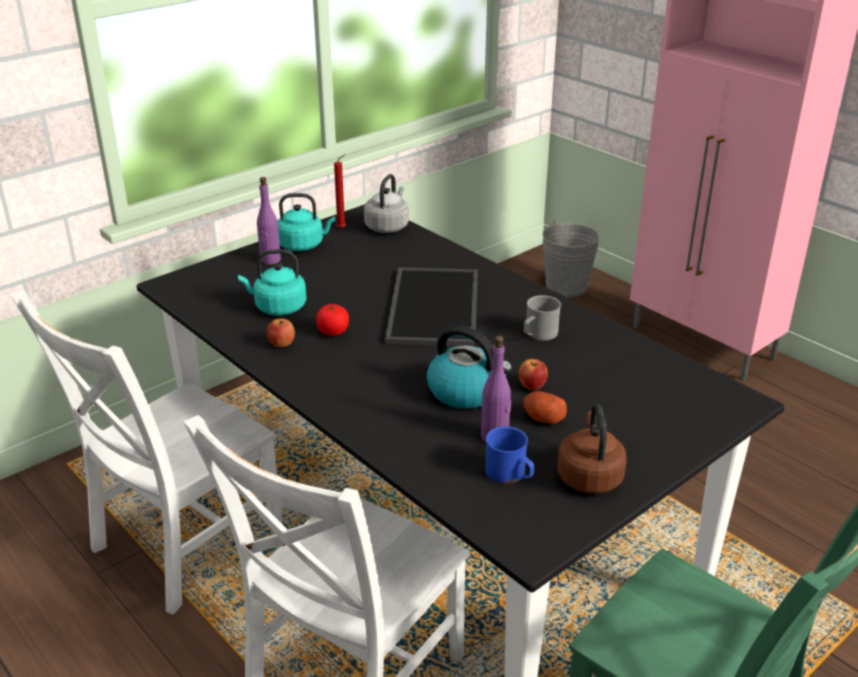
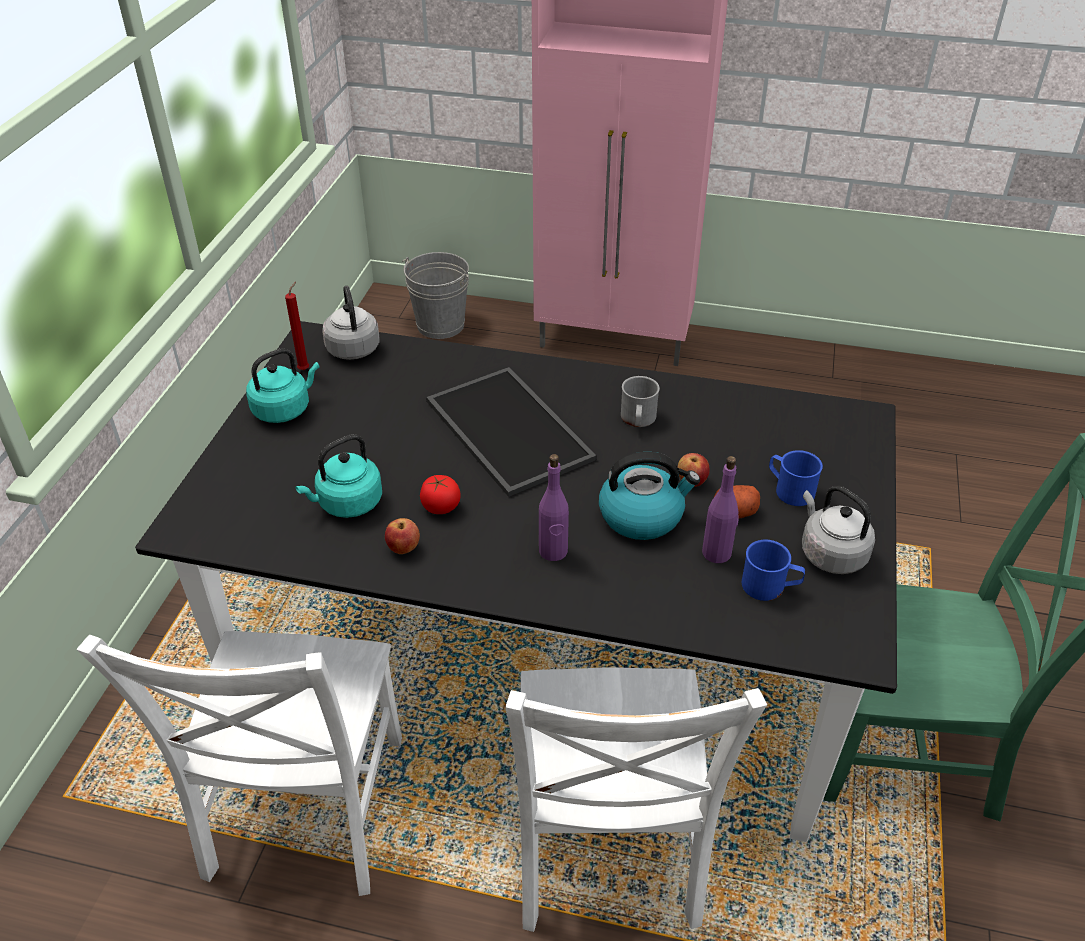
camera: 35 degrees left, 10 degrees up
(270, 260) = (267, 444): purple bottle -> purple bottle (553, 551)
(589, 476) = (830, 553): brown kettle -> grey kettle
(607, 422) = (789, 489): none -> blue mug

